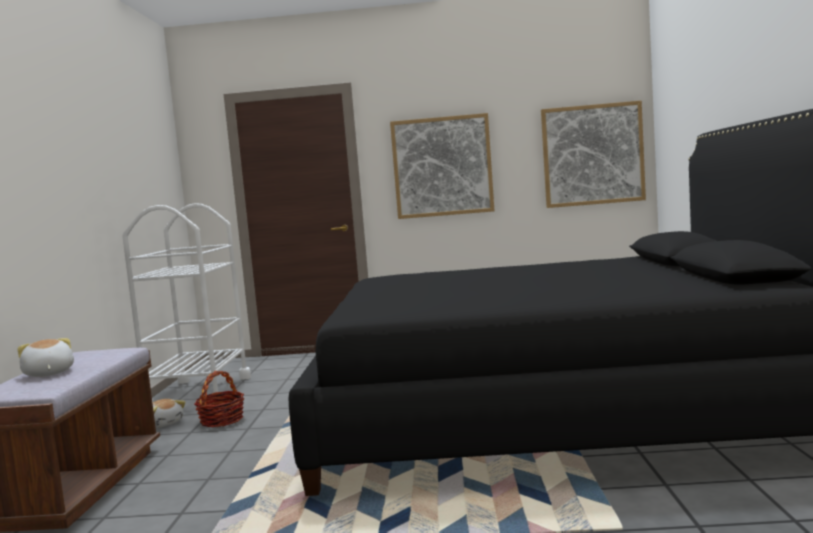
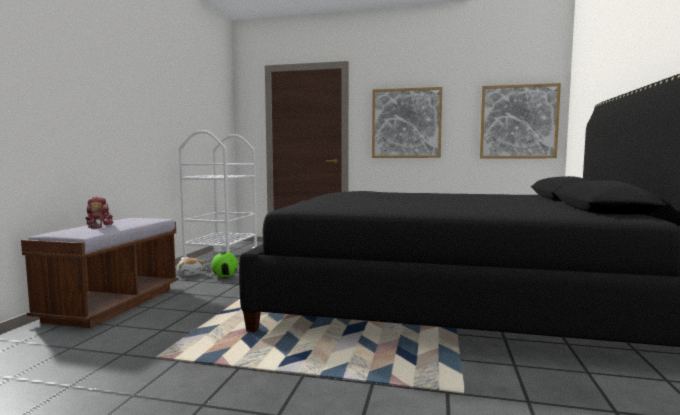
camera: 10 degrees right, 0 degrees up
(47, 374) = (97, 226): plush toy -> toy robot
(222, 420) = (225, 277): basket -> football

